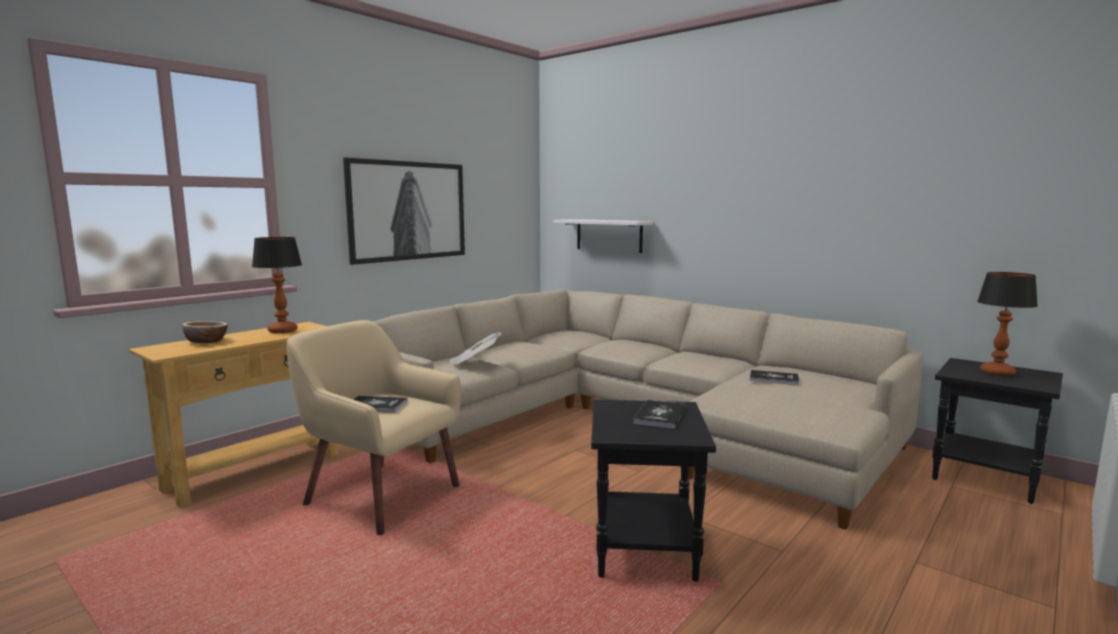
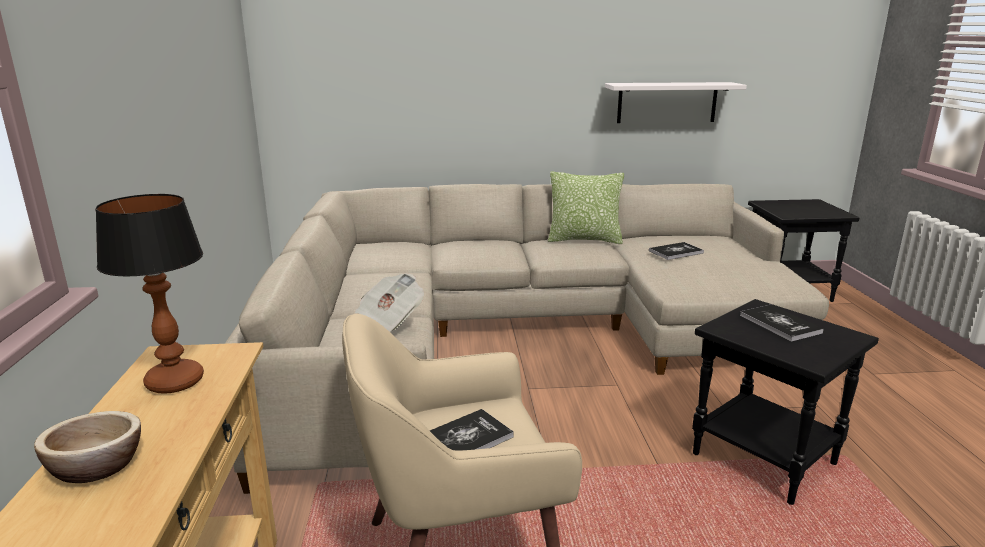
camera: 45 degrees left, 10 degrees up
(407, 211) = (162, 103): picture -> none
(609, 235) = (380, 111): white shelf -> white shelf (667, 102)
(724, 358) = (584, 240): none -> pillow
(997, 373) = (800, 208): table lamp -> none

